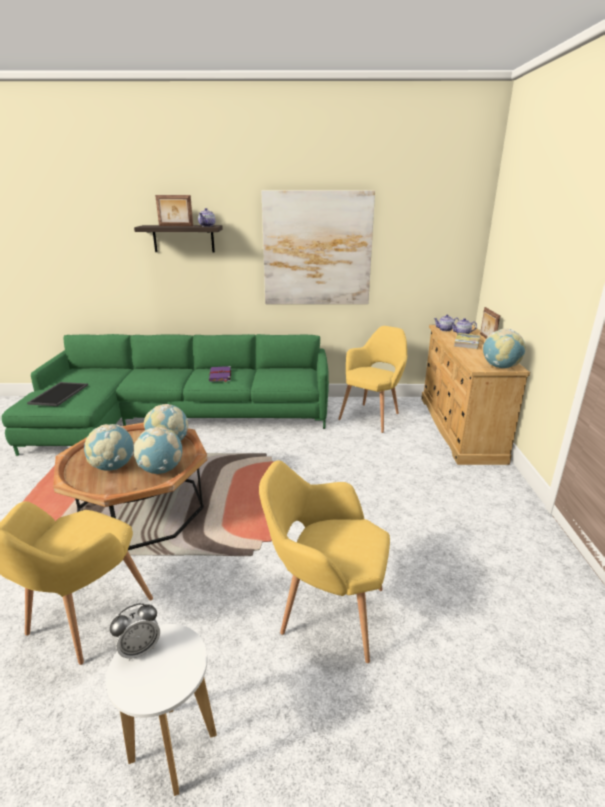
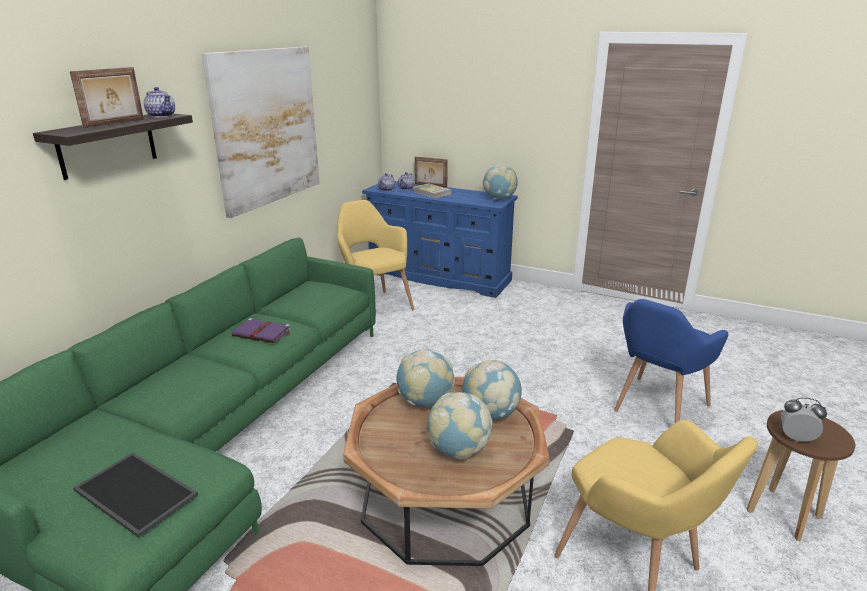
camera: 65 degrees left, 0 degrees up
(139, 649) = (796, 438): alarm clock -> alarm clock turned 60 degrees counterclockwise
(173, 747) = (783, 514): white stool -> brown stool
(325, 611) = (655, 410): yellow armchair -> blue armchair
(460, 427) = (439, 277): beige dresser -> blue dresser

